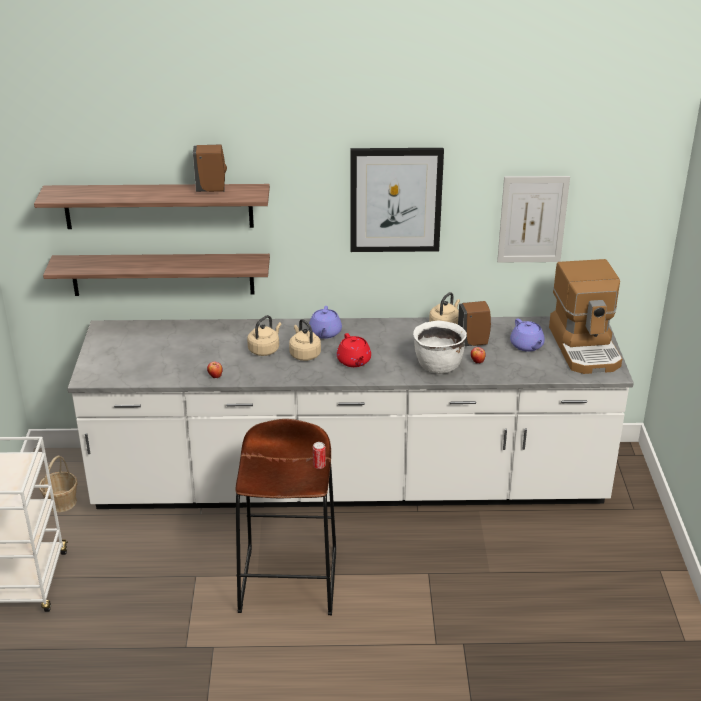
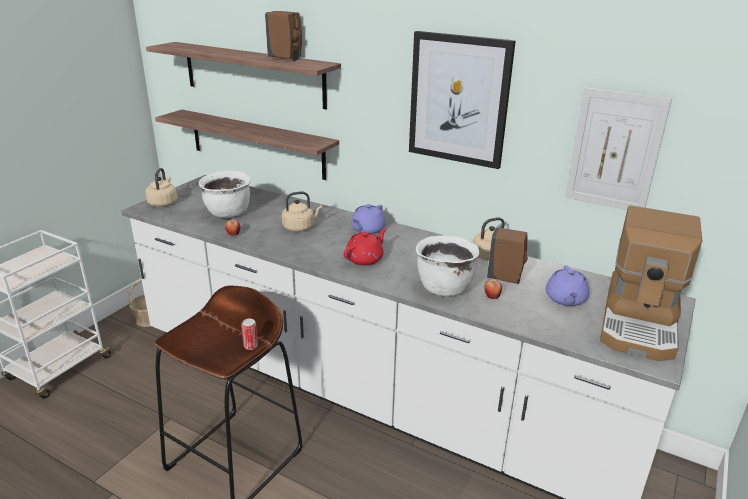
camera: 30 degrees right, 5 degrees down
(180, 357) = (228, 213): none -> white cooking pot
(304, 354) = (328, 240): beige kettle -> beige kettle (163, 203)
(354, 361) = (365, 259): red teapot -> red teapot turned 150 degrees counterclockwise

